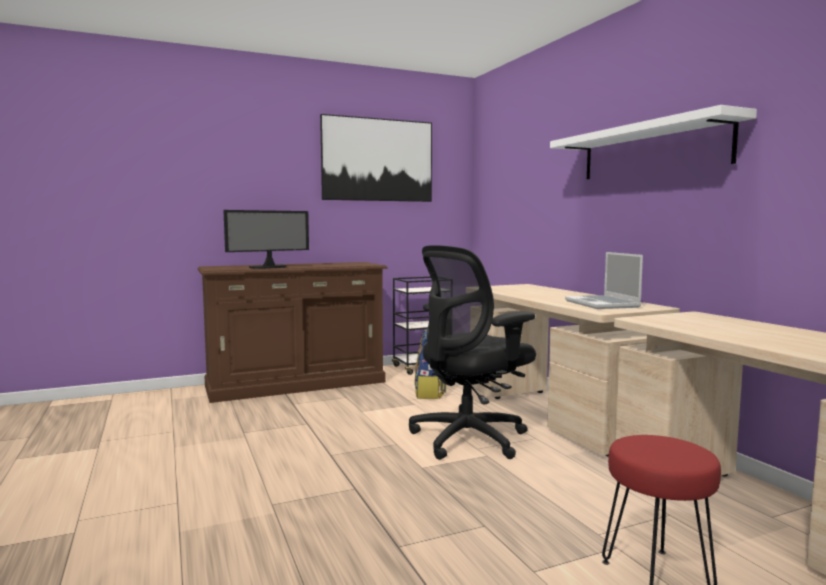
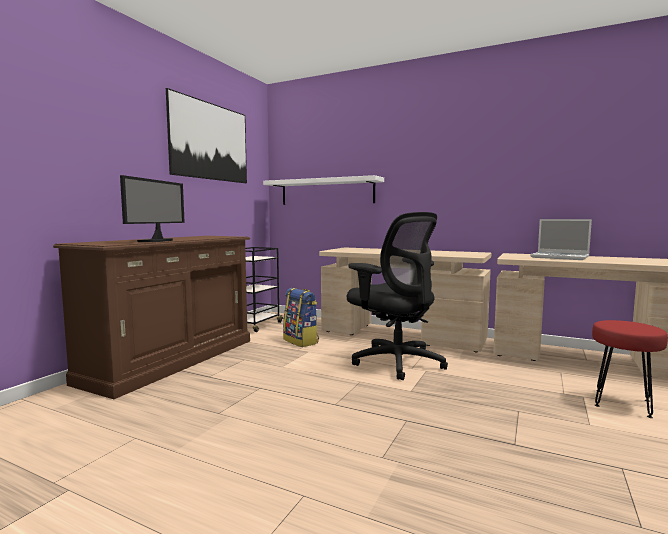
camera: 40 degrees left, 0 degrees up
(473, 436) = (392, 361): black office chair -> black office chair turned 60 degrees counterclockwise
(603, 304) = (451, 253): laptop -> laptop (560, 257)
(651, 150) = (461, 153): white shelf -> white shelf (326, 192)

